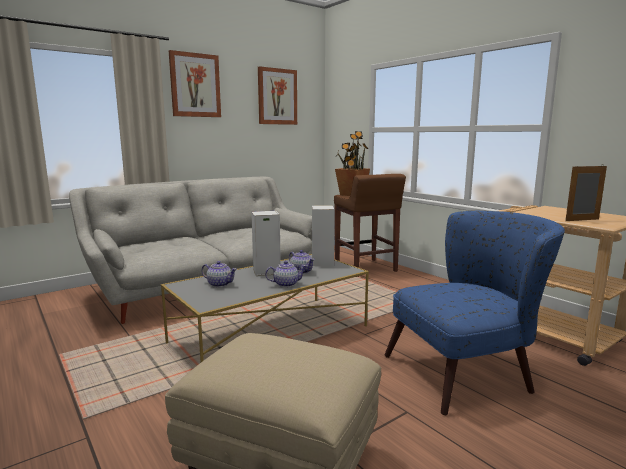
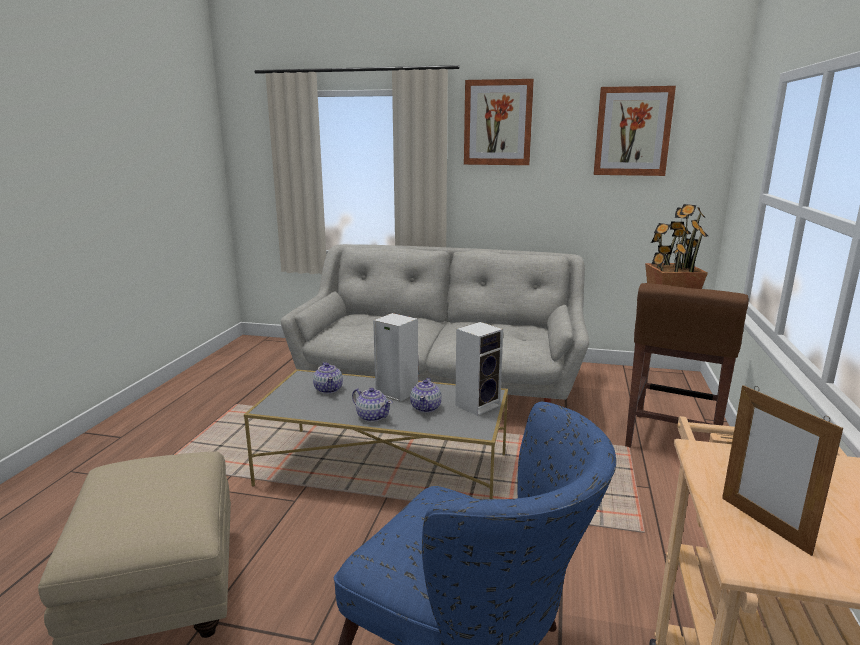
camera: 50 degrees right, 5 degrees up
(582, 220) = (764, 524): picture frame -> picture frame turned 150 degrees counterclockwise

